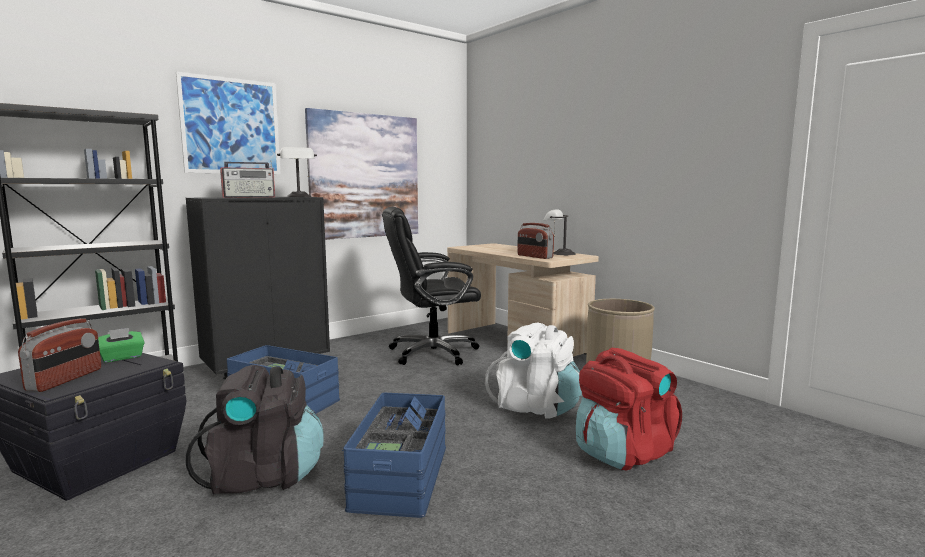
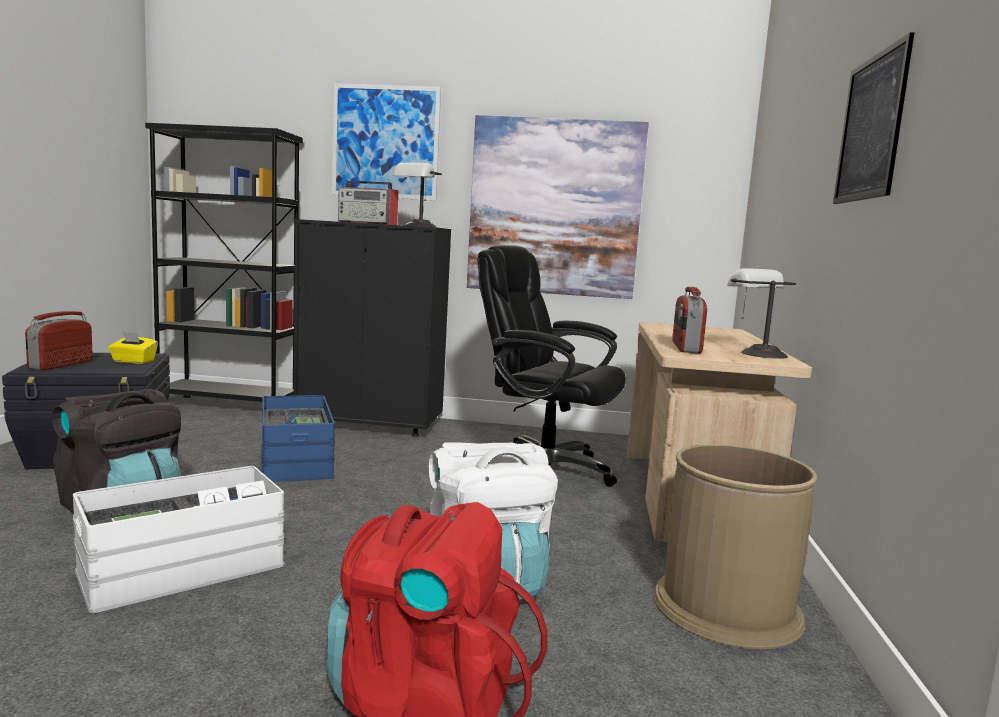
camera: 45 degrees right, 0 degrees up
(65, 379) = (60, 365): radio -> radio turned 135 degrees clockwise
(121, 357) = (133, 361): green tissue box -> yellow tissue box
(399, 475) = (182, 566): blue storage box -> white storage box
(623, 142) = (870, 128): none -> picture

